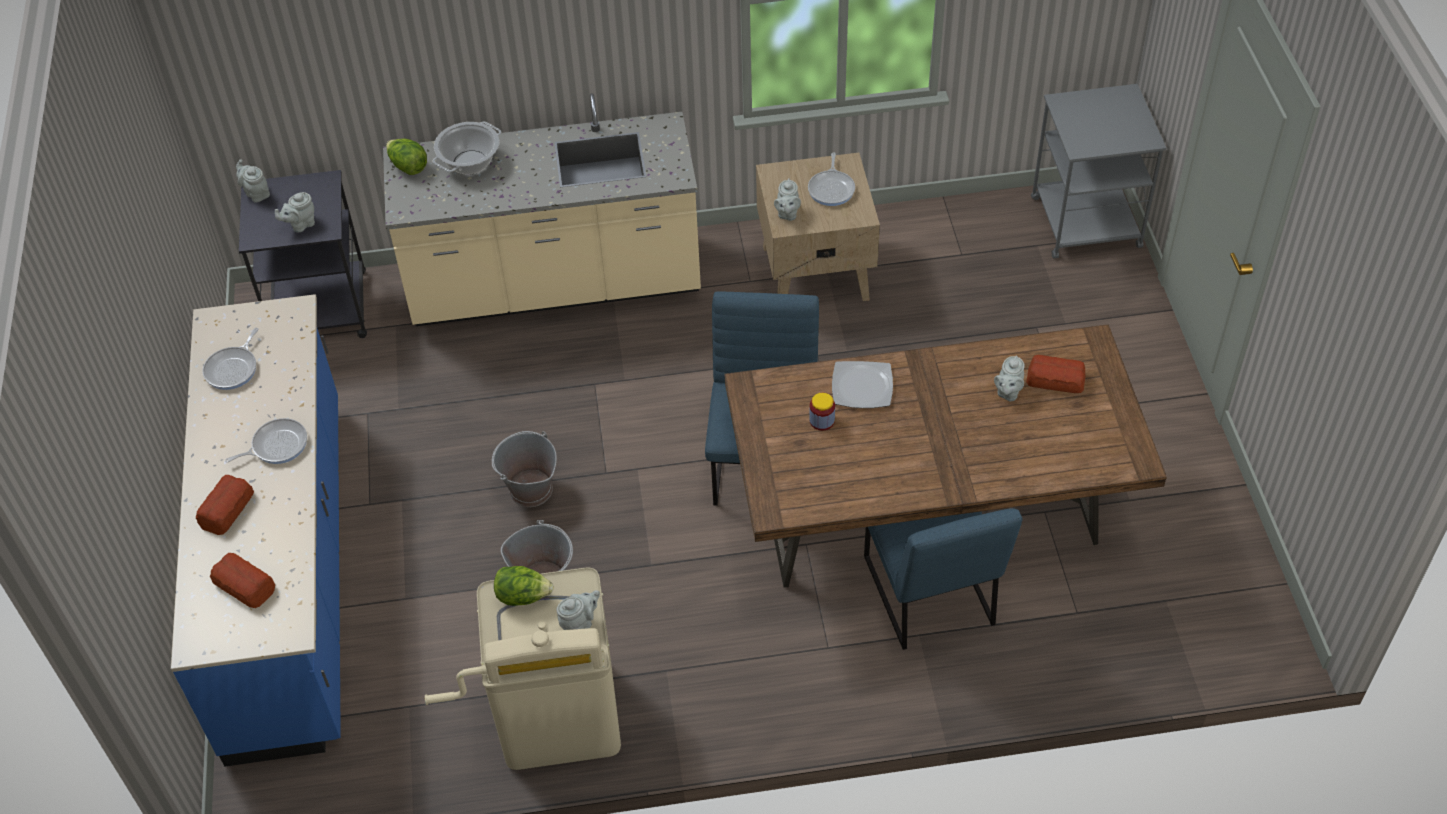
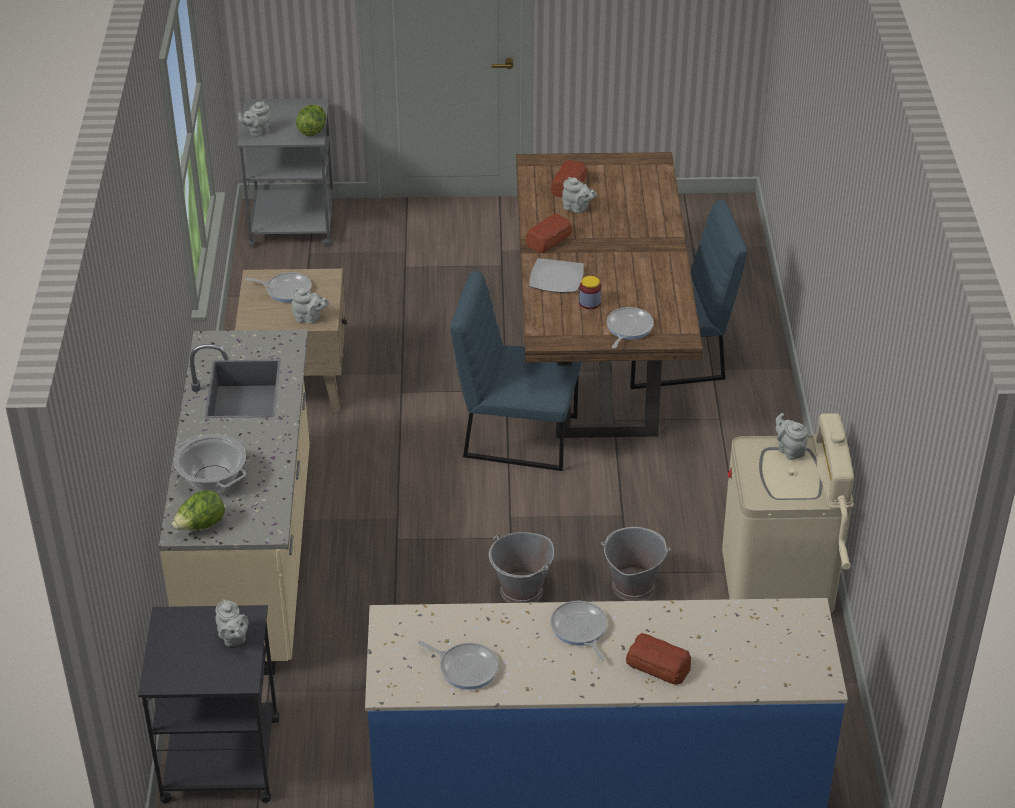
camera: 85 degrees left, 10 degrees down
(244, 586) = (754, 648): bread -> bread (549, 239)
(256, 193) = (165, 680): grey teapot -> grey teapot (257, 131)
(523, 596) = (759, 482): lettuce -> lettuce (312, 130)
(780, 459) = (628, 328): none -> frying pan

